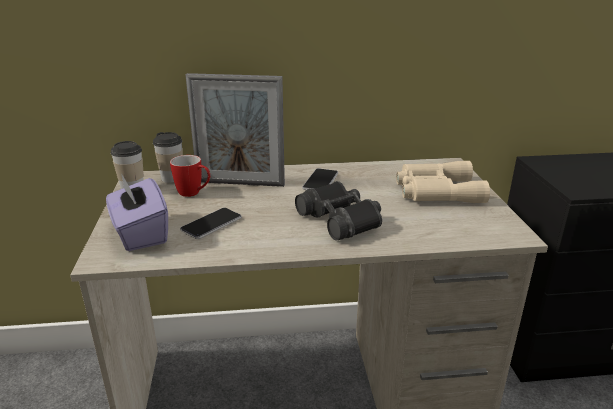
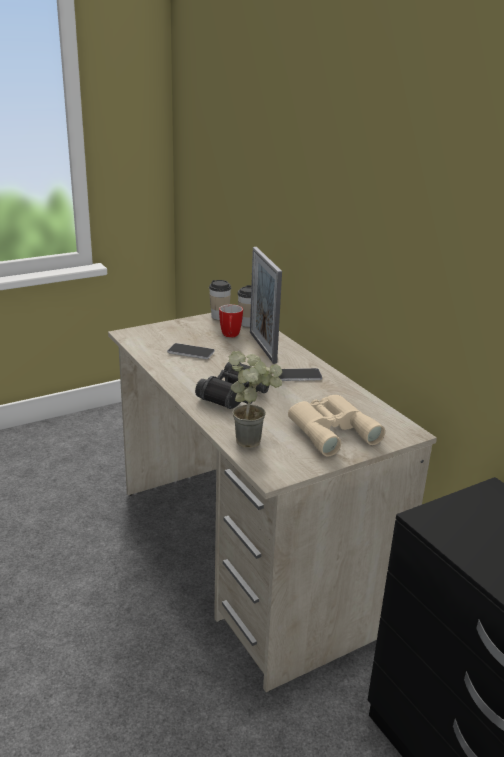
camera: 65 degrees right, 0 degrees up
(140, 233) = (162, 335): purple tissue box -> none
(443, 230) = (253, 439): none -> potted plant

